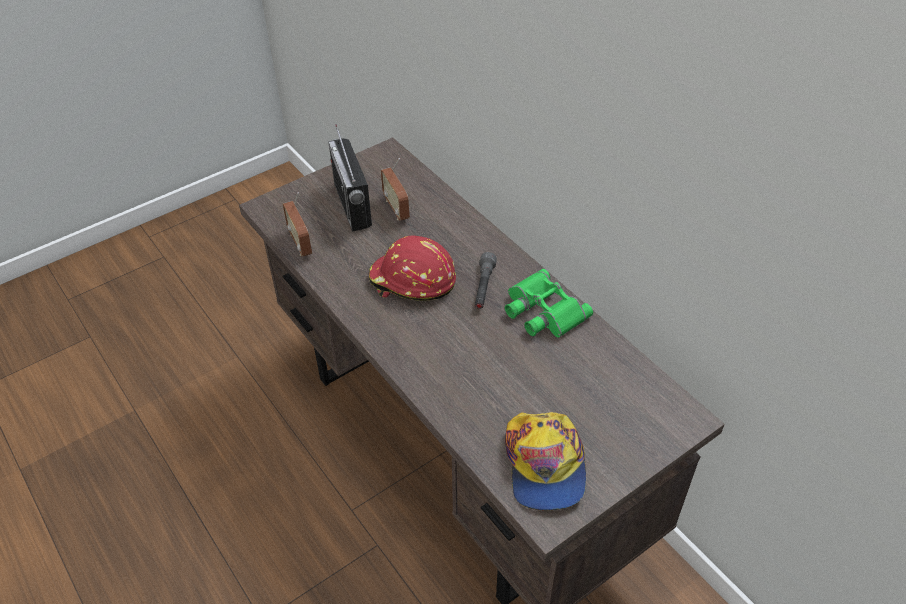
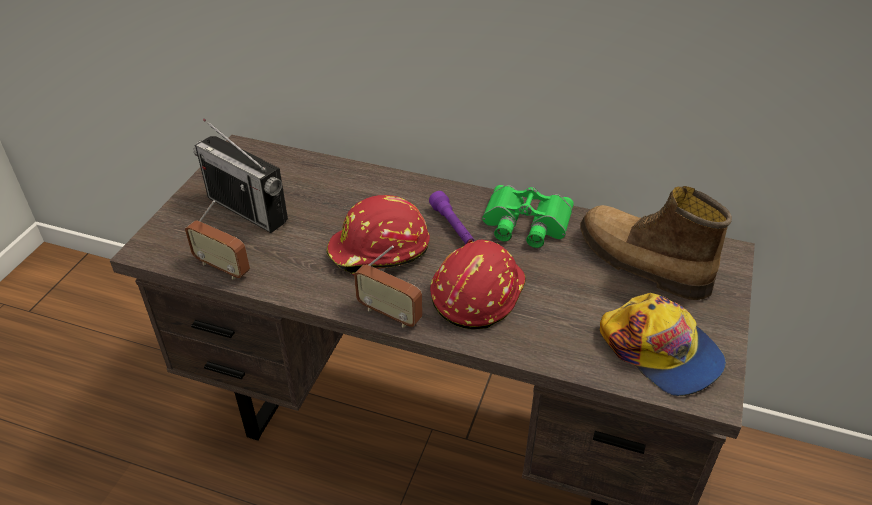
camera: 35 degrees left, 5 degrees down
(396, 208) = (298, 194): radio -> radio (389, 314)
(451, 348) = (476, 292): none -> red hard hat
(483, 287) = (452, 226): grey flashlight -> purple flashlight
(603, 390) = (641, 263): none -> boot

